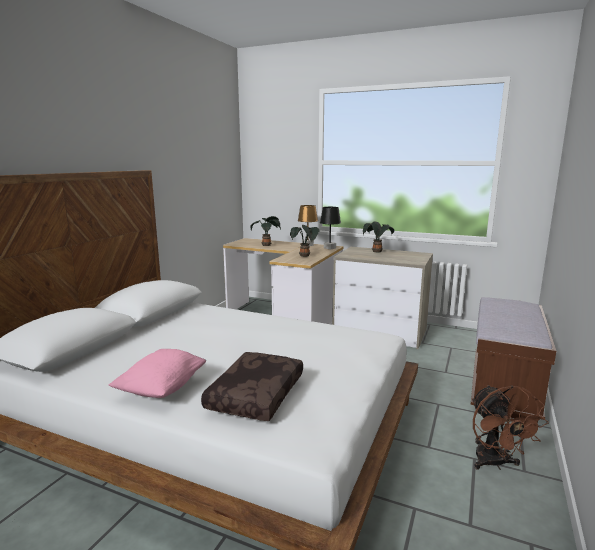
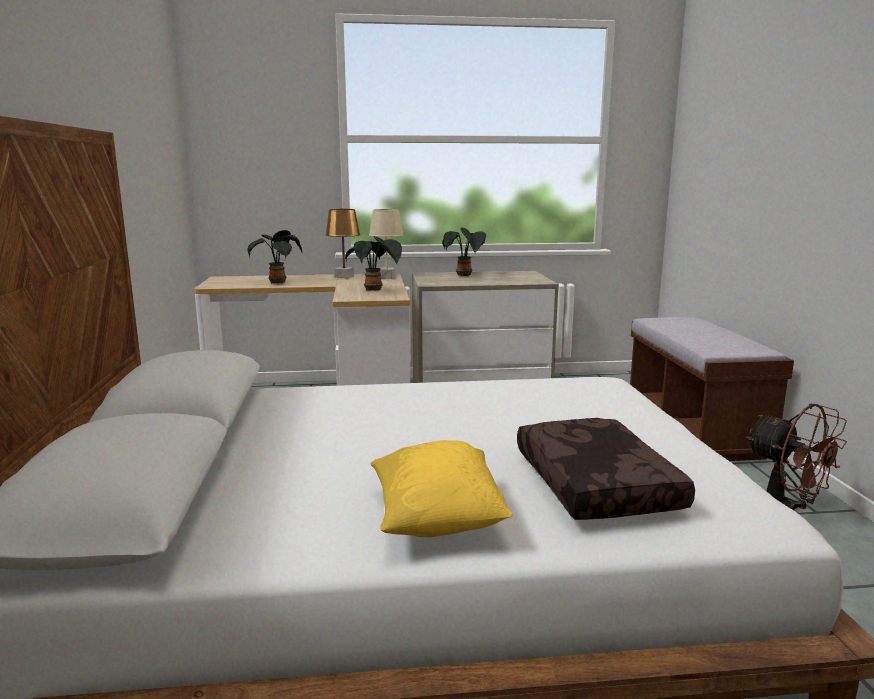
camera: 30 degrees left, 0 degrees up
(162, 389) = (437, 519): pink pillow -> yellow pillow
(330, 248) = (387, 277): black table lamp -> beige table lamp

